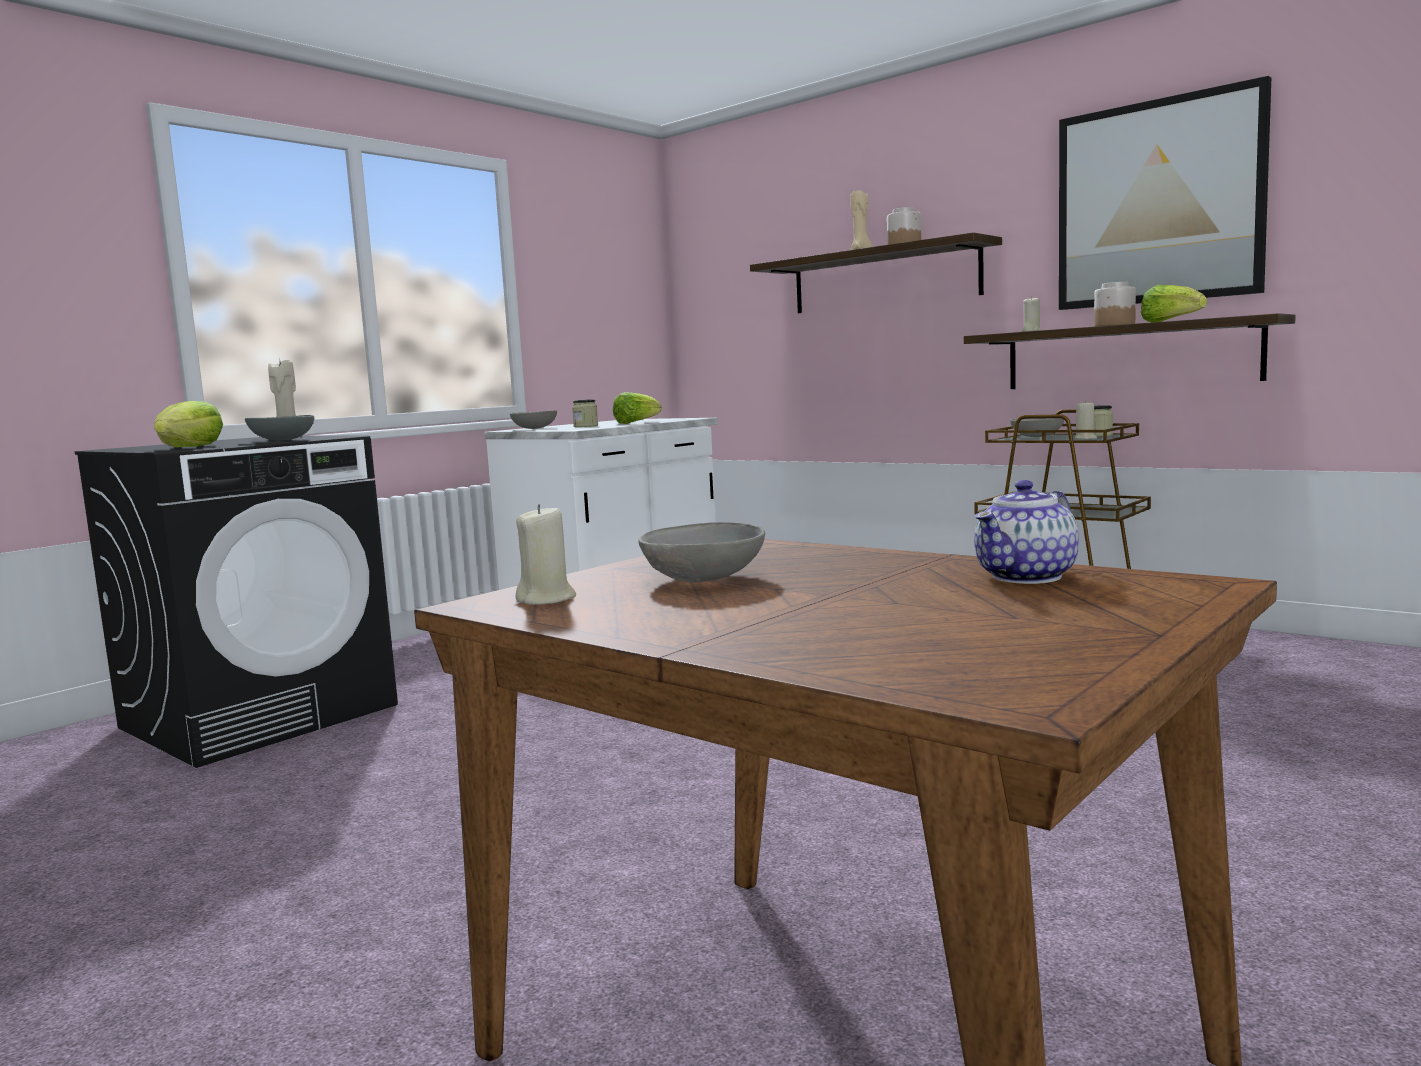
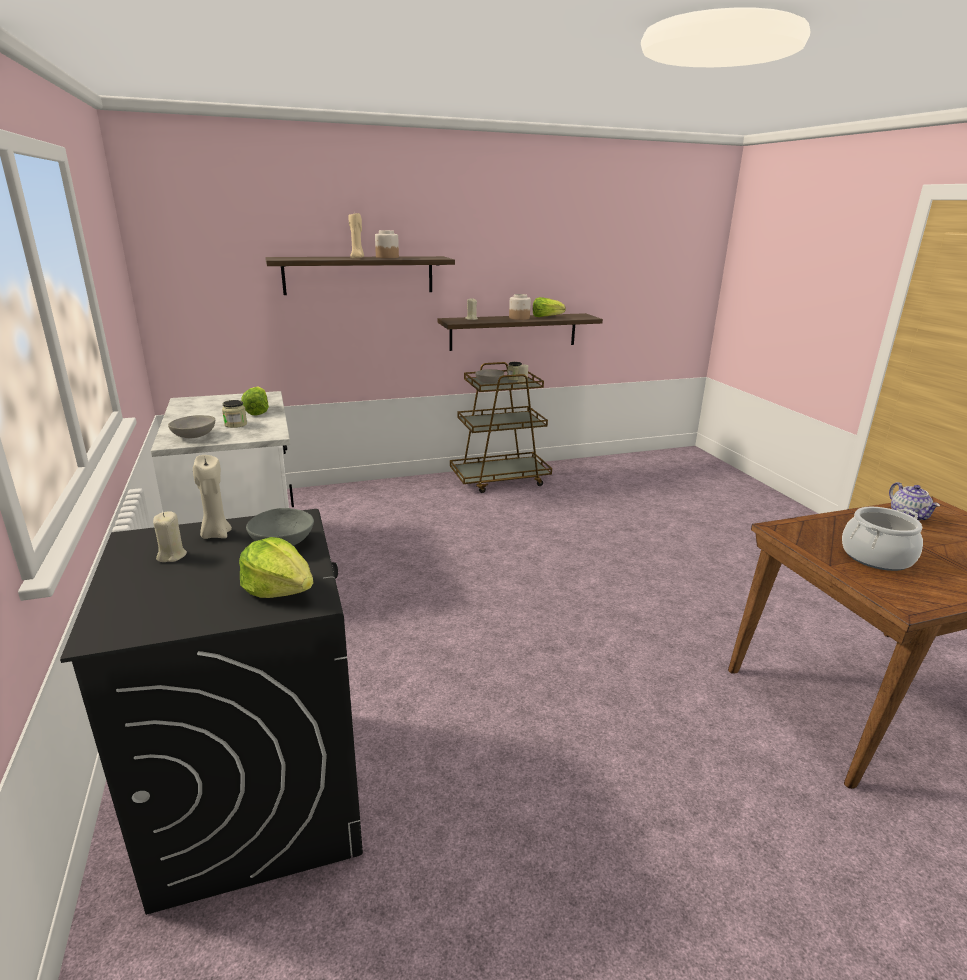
camera: 60 degrees left, 15 degrees up
(546, 599) = (904, 594): beige candle -> beige candle (171, 555)
(705, 579) = (876, 557): grey bowl -> cooking pot
(1158, 202) = (530, 249): picture -> none

